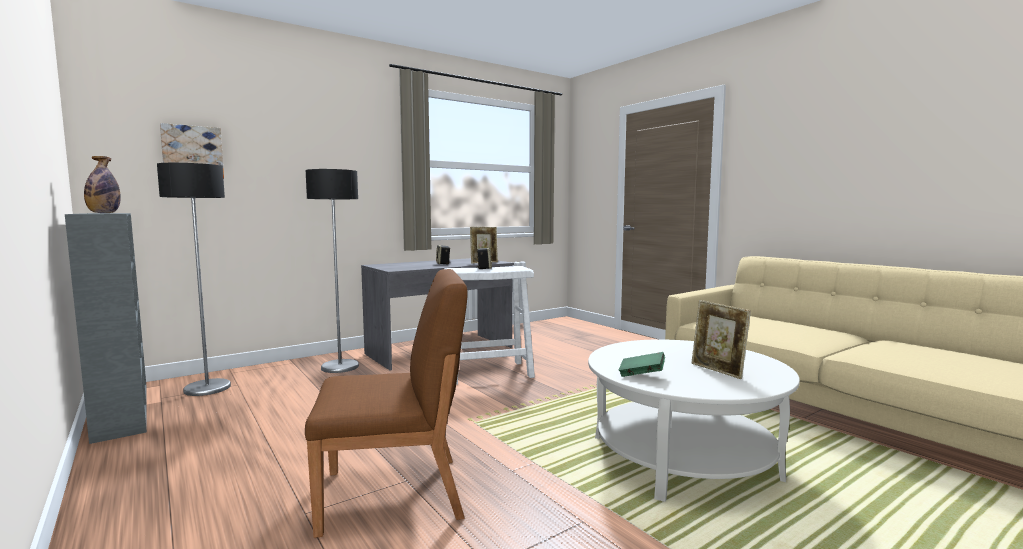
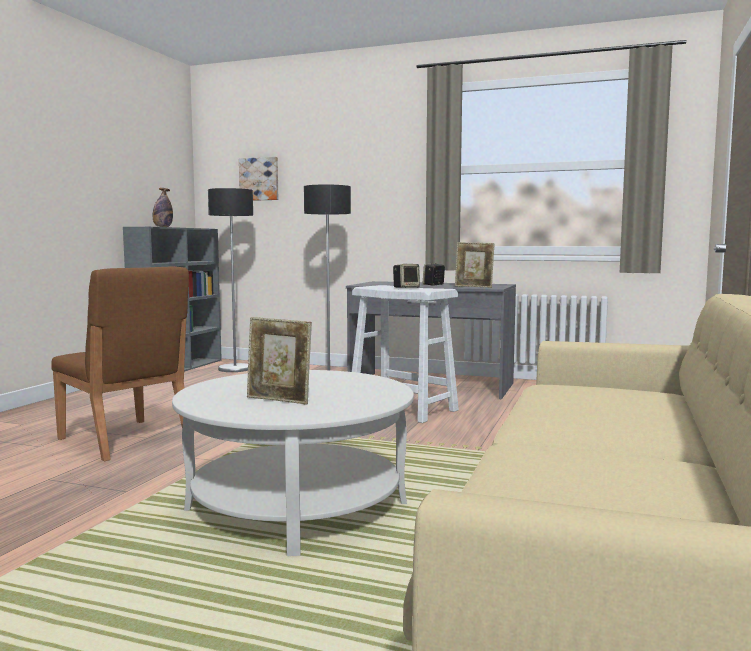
camera: 55 degrees right, 0 degrees up
(641, 375) = (225, 385): green book -> none
(717, 371) = (279, 400): picture frame -> picture frame turned 90 degrees counterclockwise

